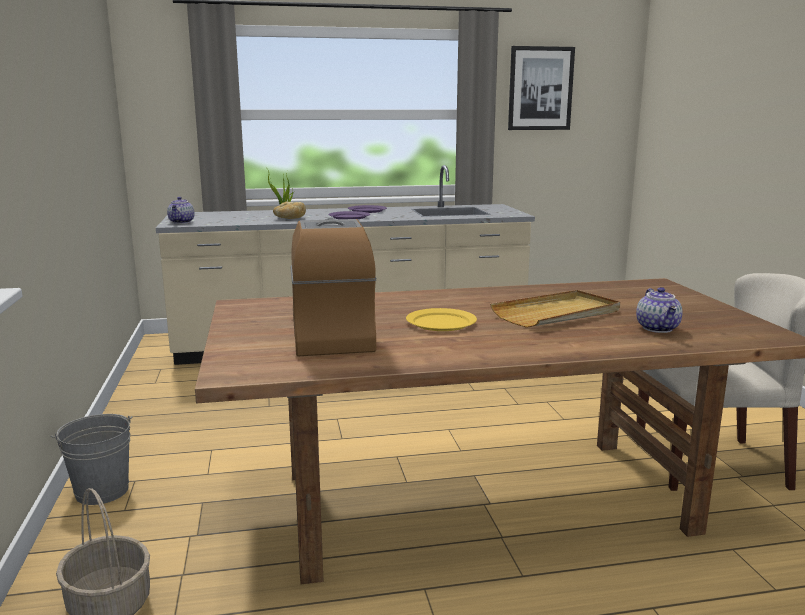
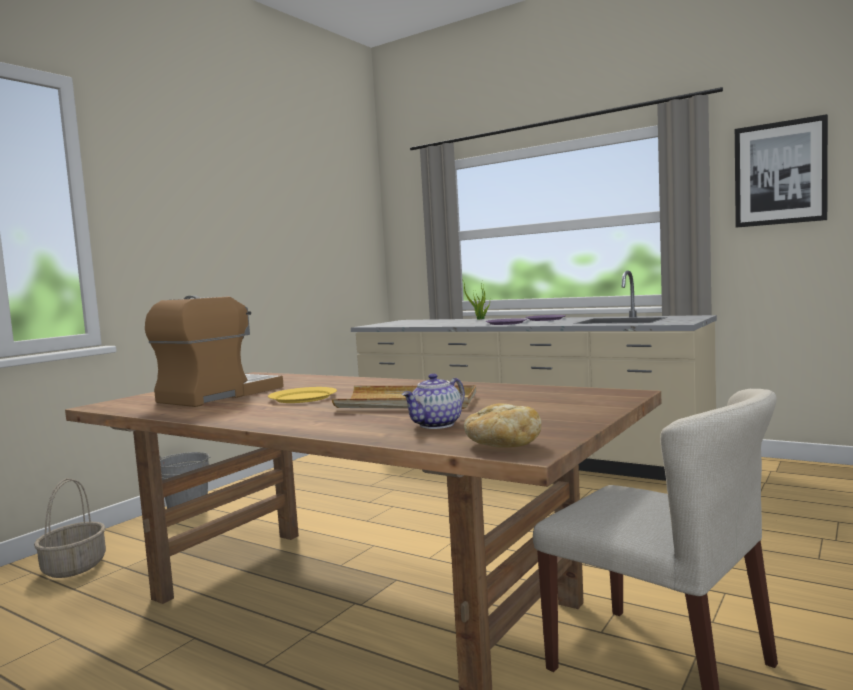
camera: 45 degrees right, 10 degrees down
(182, 222) = (379, 324): teapot -> none
(289, 218) = (457, 323): bread -> bread (501, 445)

